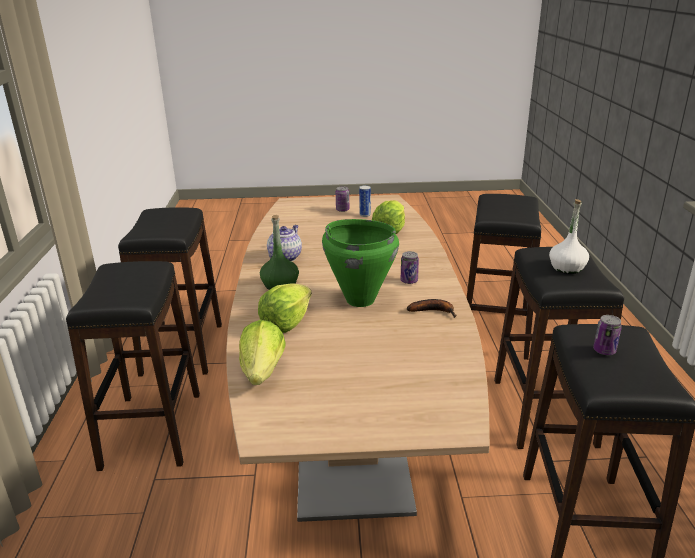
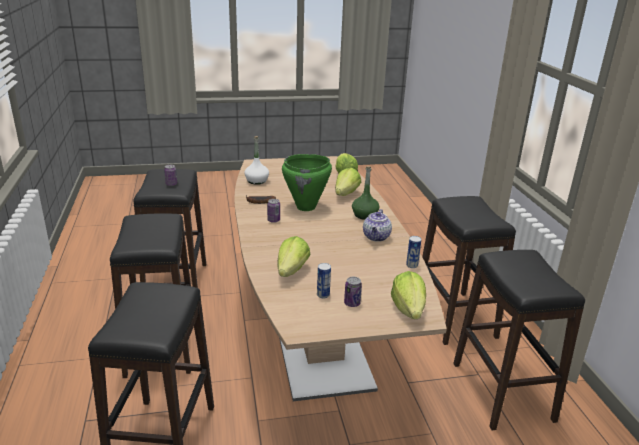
camera: 170 degrees right, 0 degrees up
(268, 232) = (412, 265): none -> can
(299, 206) = (408, 309): none -> lettuce
(567, 268) = (147, 231): white bottle -> white bottle (256, 181)

